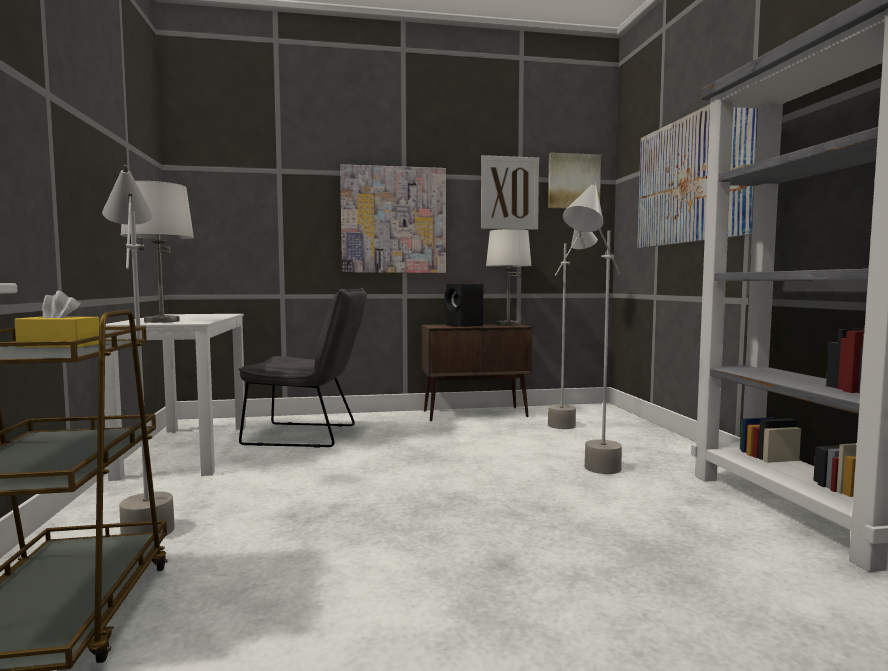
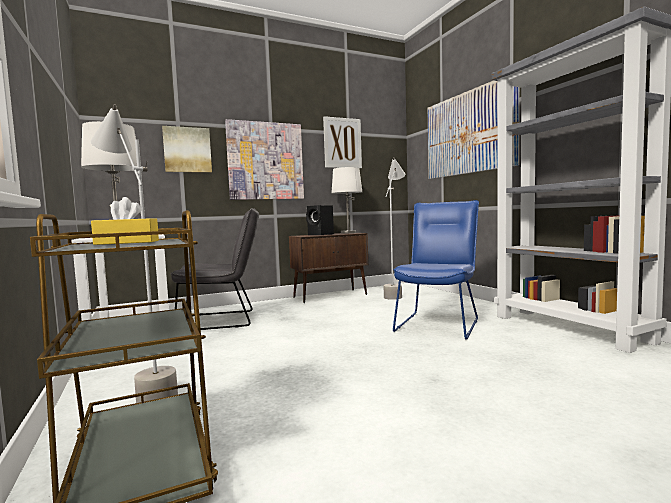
camera: 15 degrees left, 0 degrees up
(573, 181) = (381, 136): picture -> picture (187, 150)
(591, 476) = (439, 323): grey floor lamp -> blue chair

